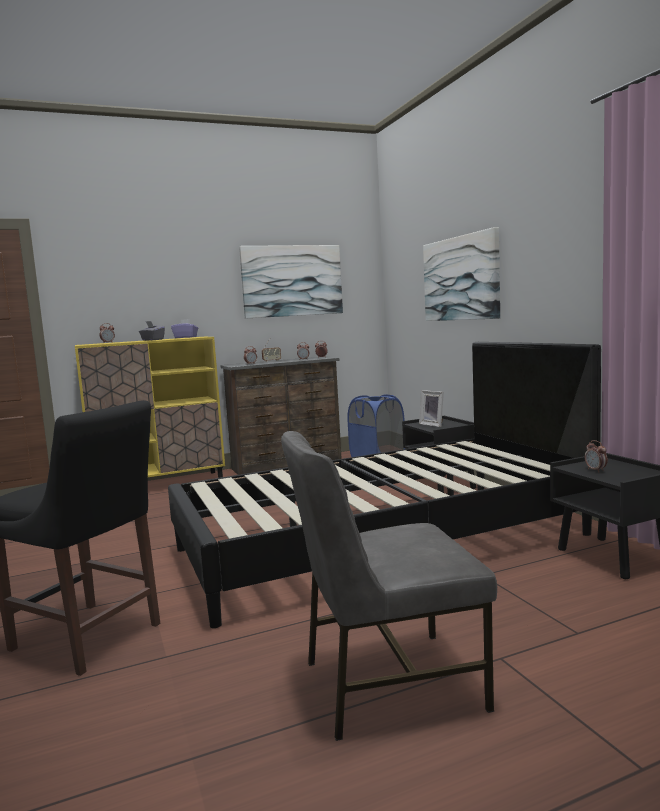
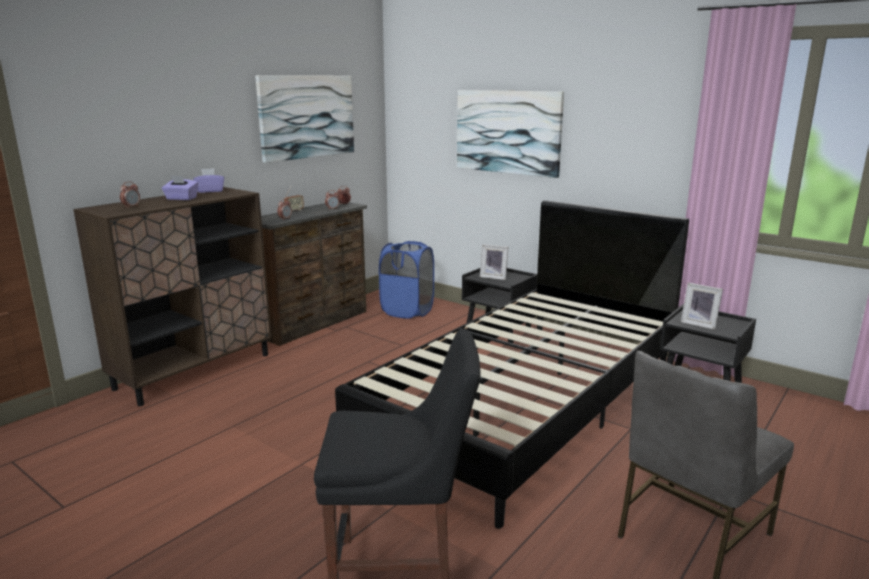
camera: 30 degrees left, 10 degrees up
(152, 340) = (181, 199): grey tissue box -> purple tissue box
(160, 485) = (195, 371): yellow cabinet -> brown cabinet
(596, 470) = (699, 324): alarm clock -> picture frame

